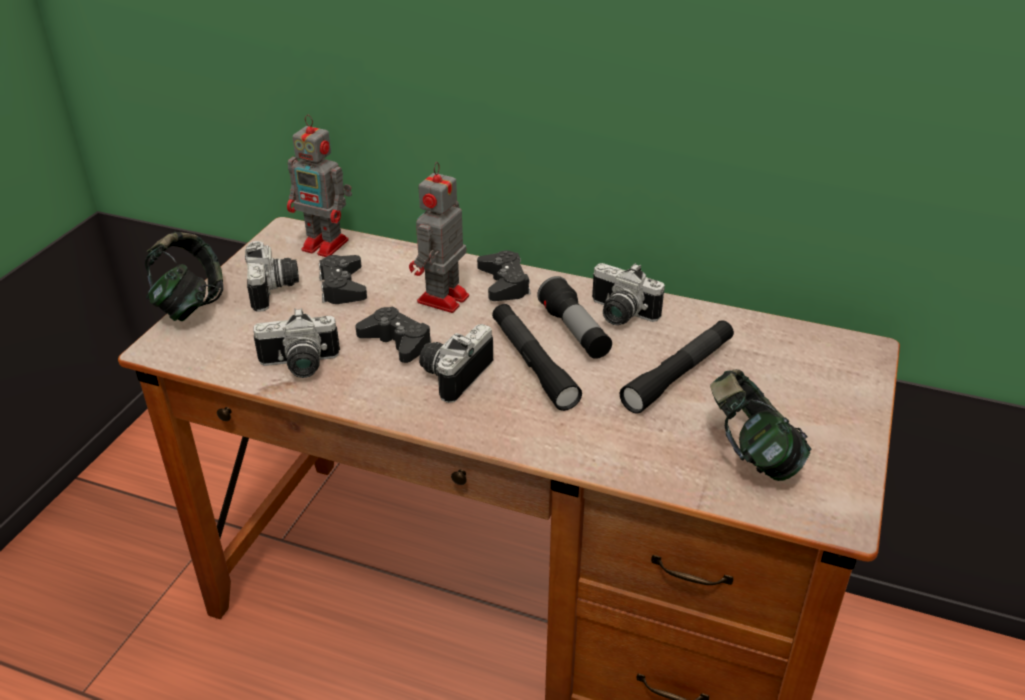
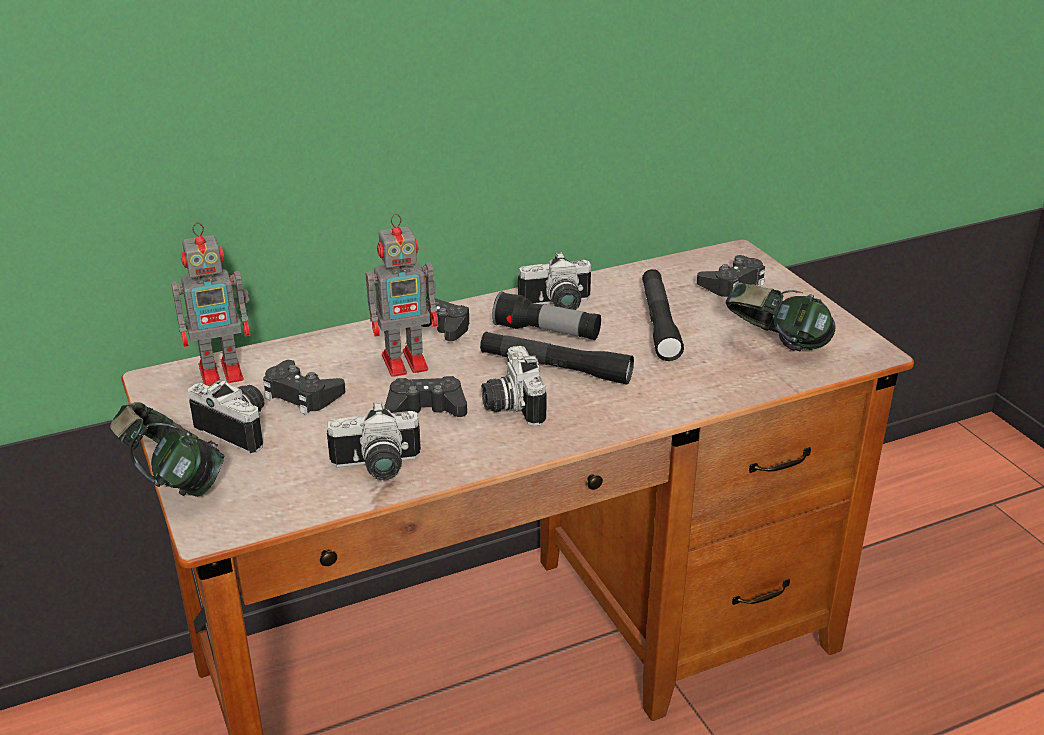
camera: 45 degrees left, 5 degrees down
(299, 366) = (377, 468): camera -> camera turned 45 degrees clockwise
(442, 300) = (407, 362): toy robot -> toy robot turned 90 degrees counterclockwise
(808, 376) = (732, 284): none -> black game controller

